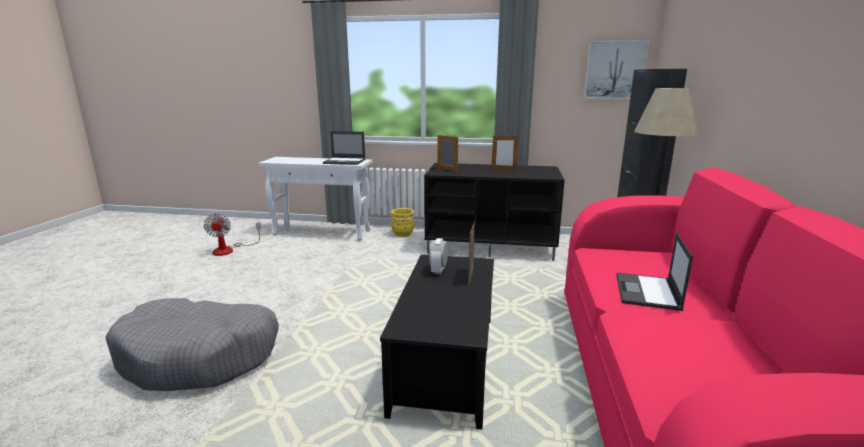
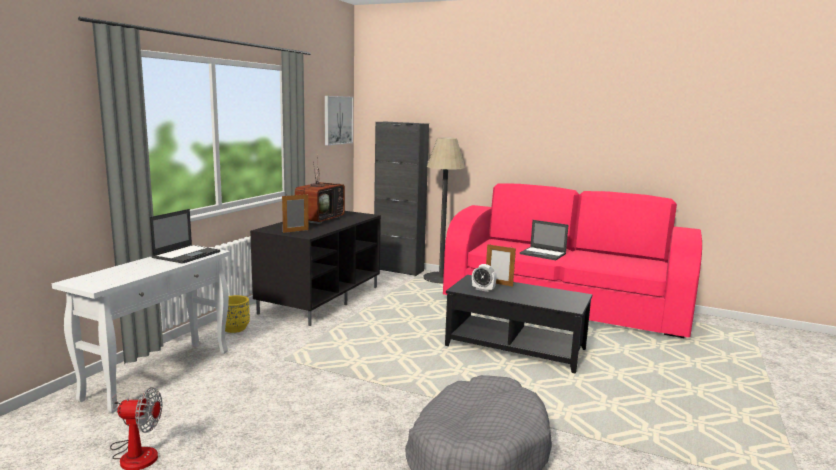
camera: 75 degrees left, 5 degrees down
(503, 169) = (319, 219): picture frame -> television

